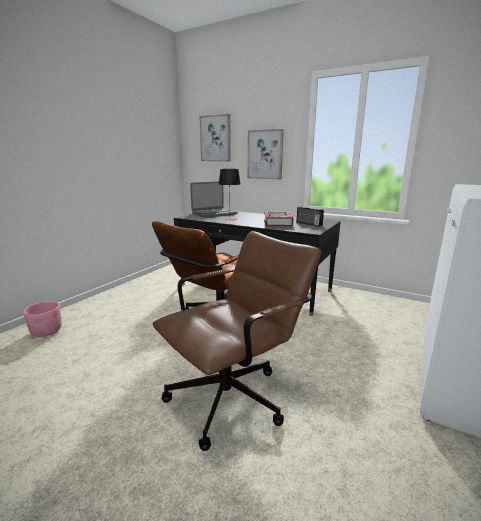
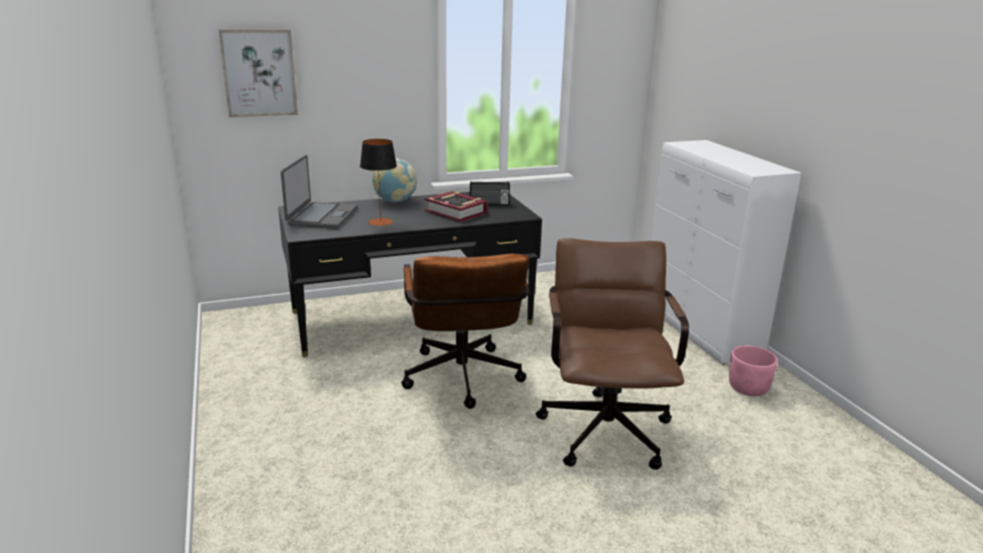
camera: 50 degrees left, 5 degrees up
(46, 332) = (268, 514): pink planter -> pink planter (748, 388)
(262, 215) = (395, 201): none -> globe
(265, 154) = (367, 100): picture -> none

